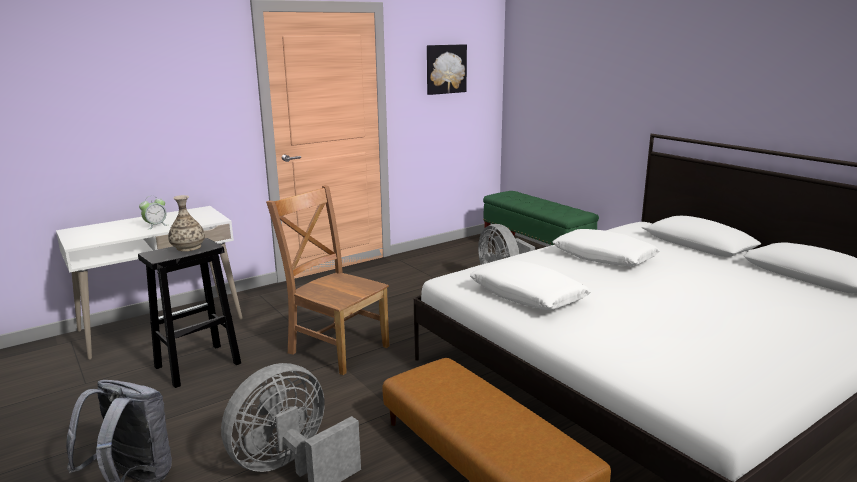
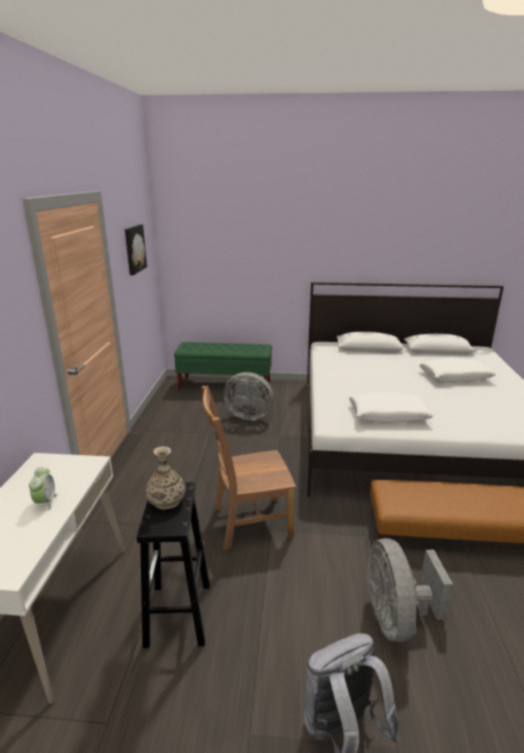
camera: 50 degrees left, 5 degrees up
(603, 257) = (357, 373): white pillow -> white pillow (455, 377)

